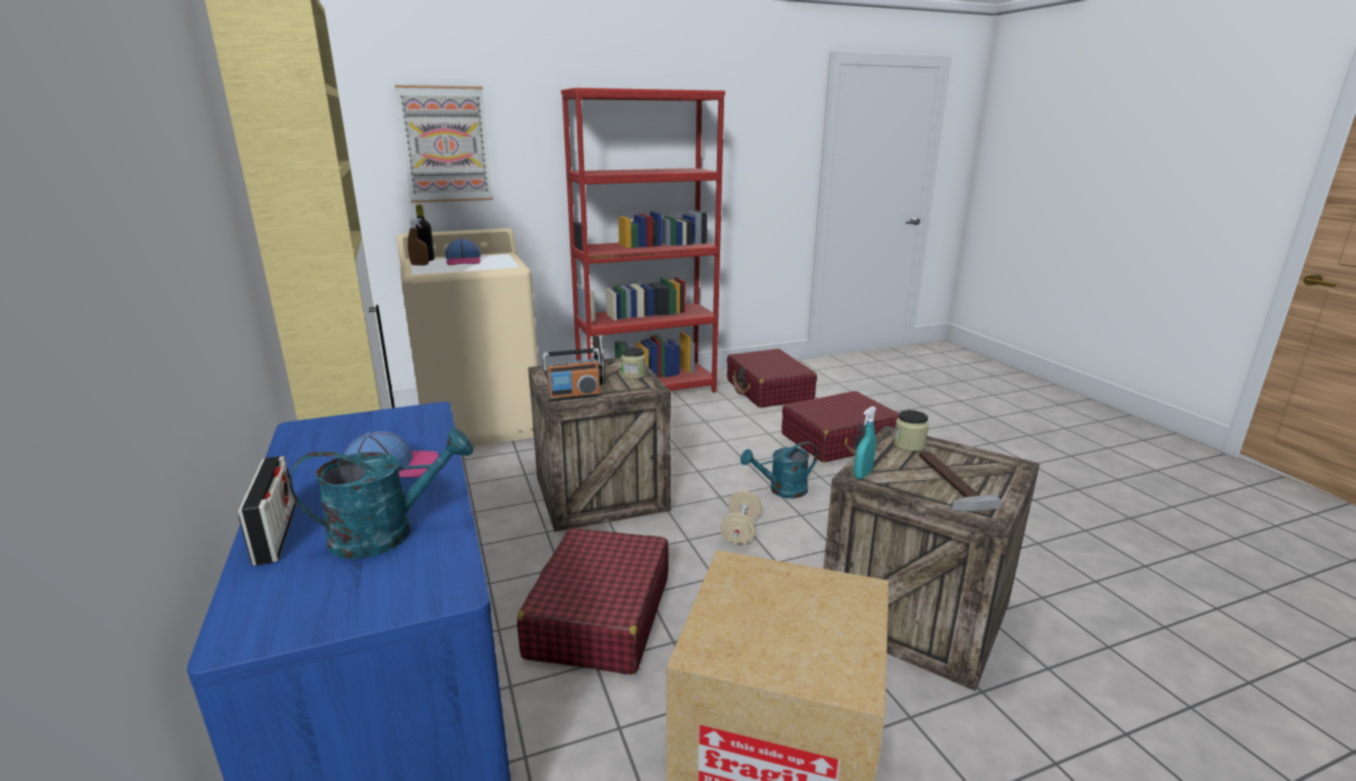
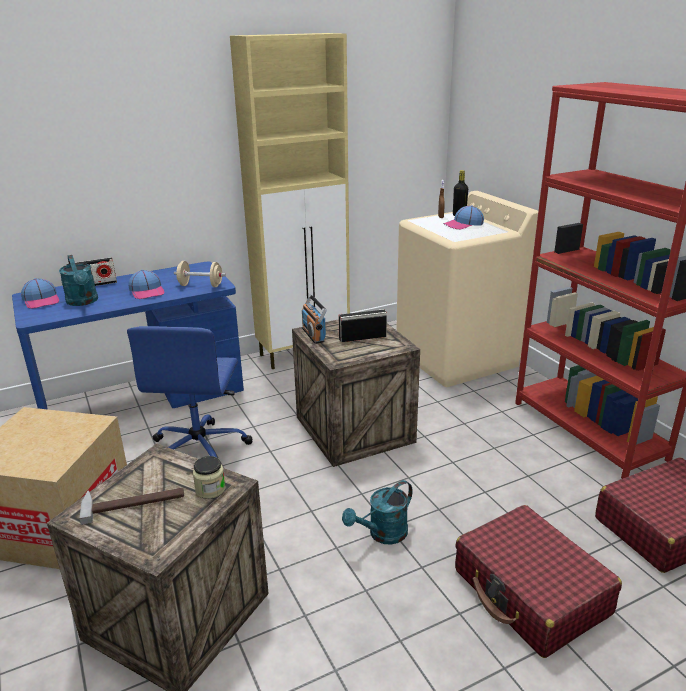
camera: 85 degrees right, 5 degrees up
(313, 599) = (41, 300): none -> cap
(446, 145) = (520, 124): picture -> none
(599, 616) = (200, 448): red suitcase -> blue office chair
(633, 375) = (366, 351): jar -> none
(740, 531) = (304, 507): beige dumbbell -> beige dumbbell (201, 285)
(781, 490) = (382, 535): turquoise watering can -> turquoise watering can turned 105 degrees counterclockwise
(862, 475) = (158, 458): turquoise spray bottle -> none

